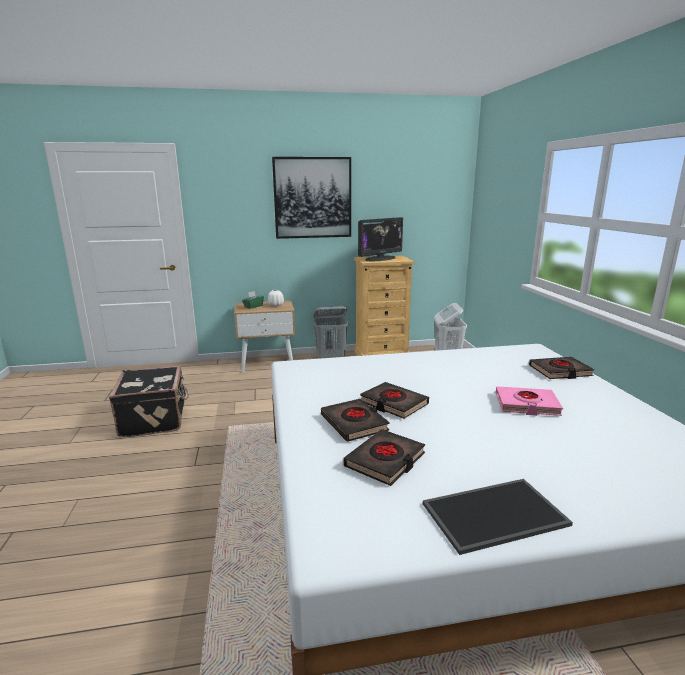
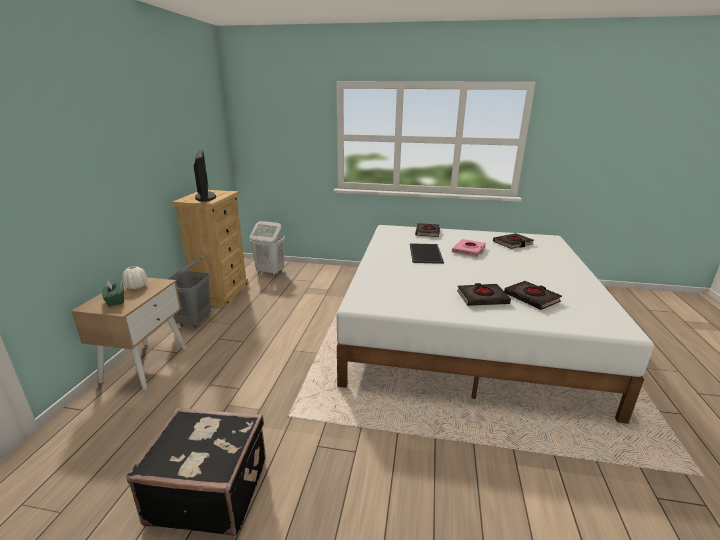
camera: 70 degrees left, 5 degrees up
(312, 198) = (121, 136): picture -> none
(393, 404) = (455, 281): black book -> black book (513, 243)
(494, 516) = (580, 285): tray -> tray (426, 254)

